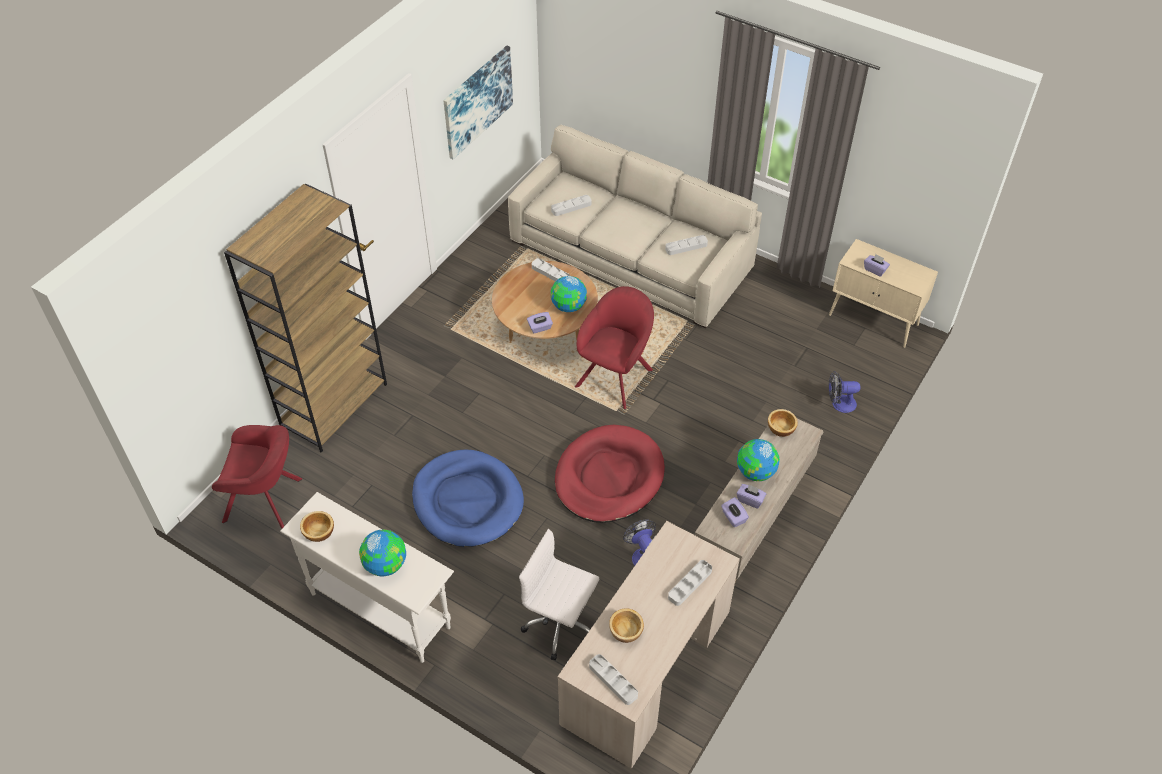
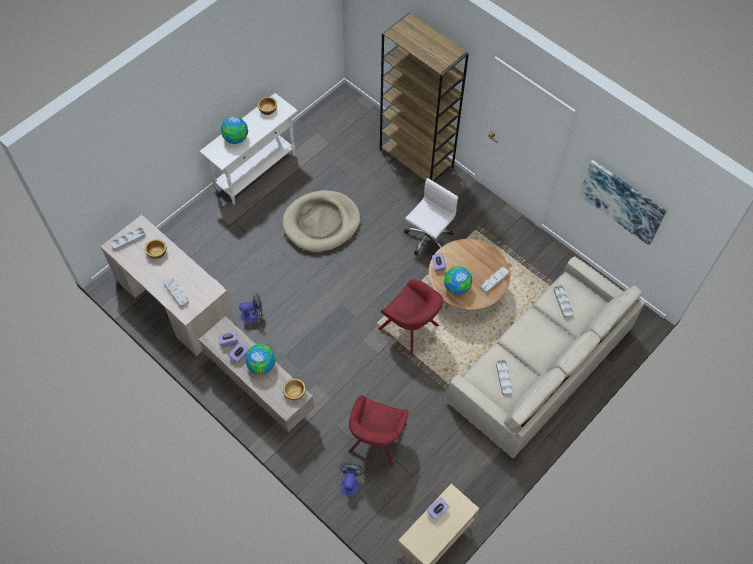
camera: 100 degrees right, 10 degrees up
(267, 500) = (348, 121): red armchair -> red armchair (376, 441)
(467, 501) = (321, 223): blue dog bed -> beige dog bed
(561, 624) = (218, 261): white office chair -> white office chair (428, 239)
(609, 477) = (320, 307): red dog bed -> none

